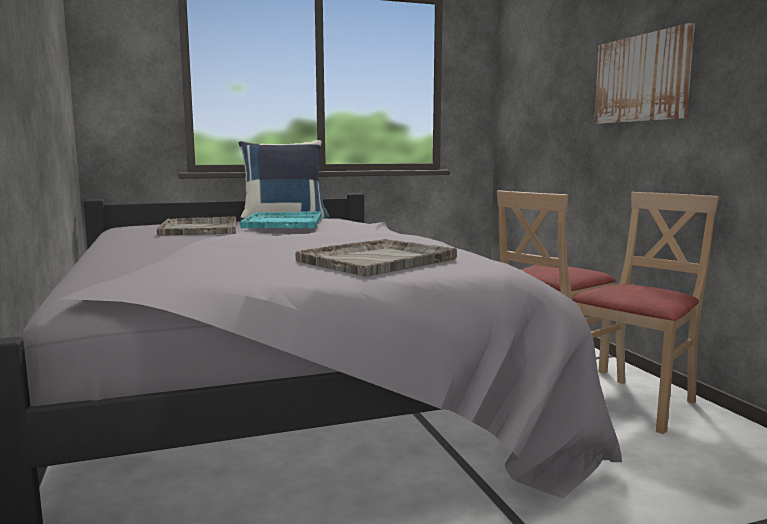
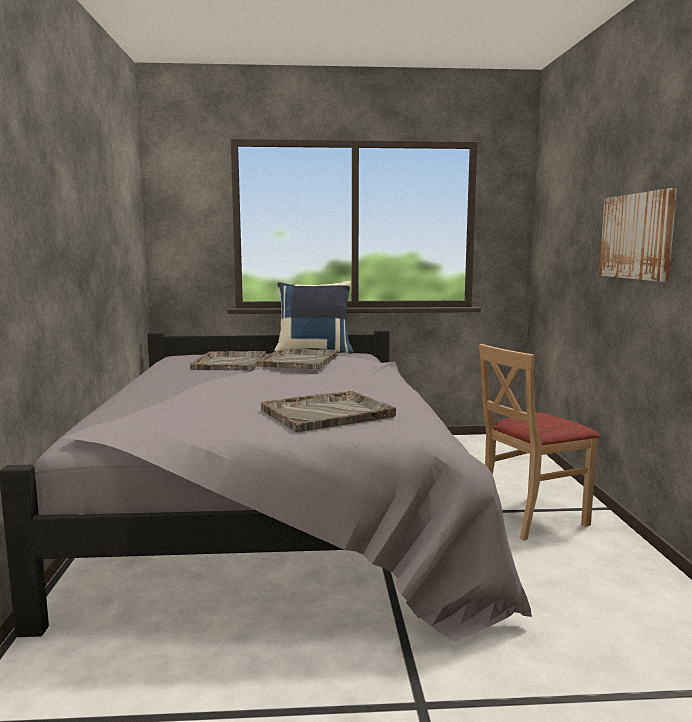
camera: 15 degrees right, 0 degrees up
(284, 223) = (299, 361): turquoise tray -> grey tray
(635, 404) = (596, 561): beige chair -> none

